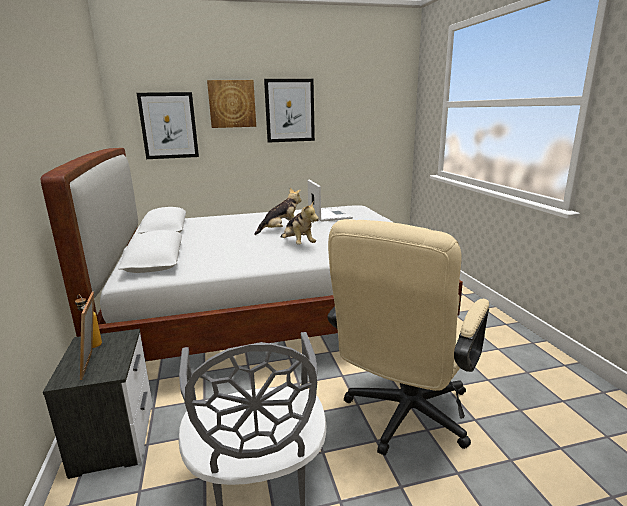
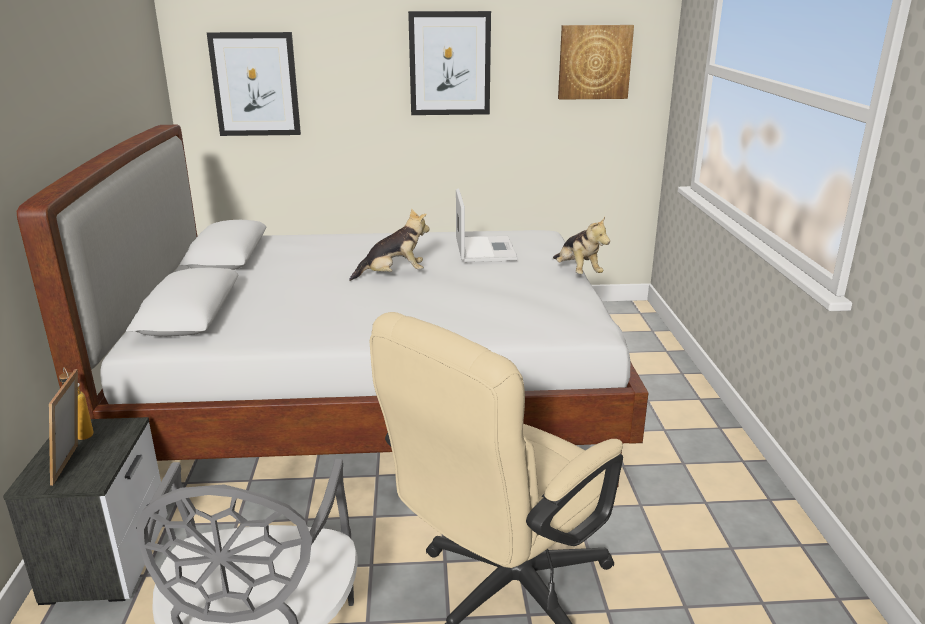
camera: 10 degrees right, 5 degrees up
(232, 104) = (355, 51): picture -> picture (594, 62)
(298, 244) = (402, 306): plush toy -> plush toy (577, 272)

